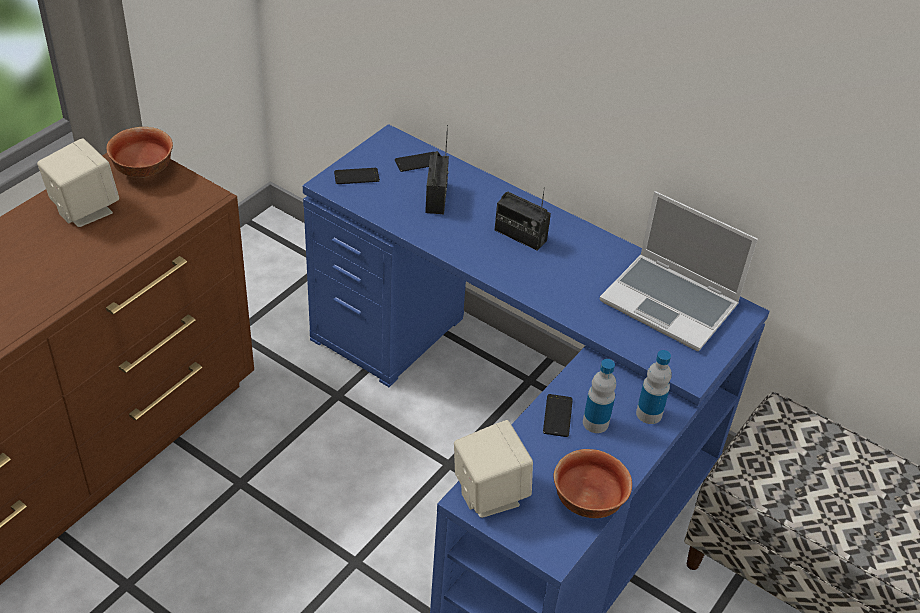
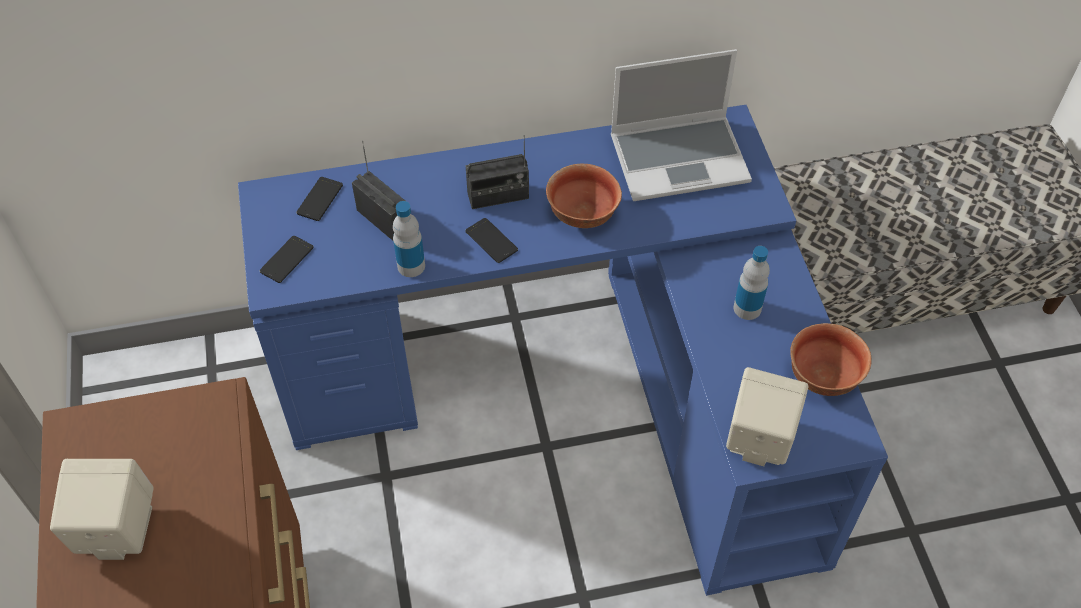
camera: 45 degrees left, 10 degrees up
(145, 170) = (114, 433): bowl -> bowl (583, 213)
(557, 416) = (717, 328): phone -> phone (491, 241)
(649, 414) = (769, 265): bottle -> bottle (411, 266)

